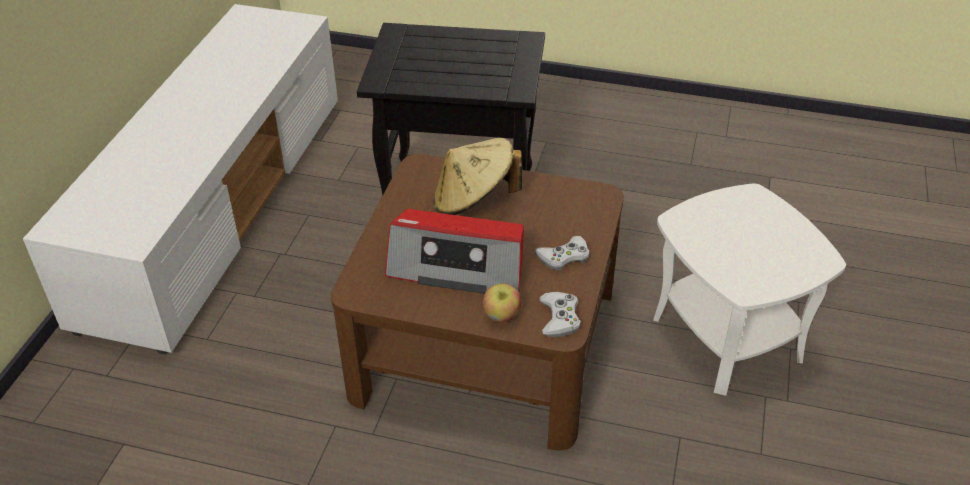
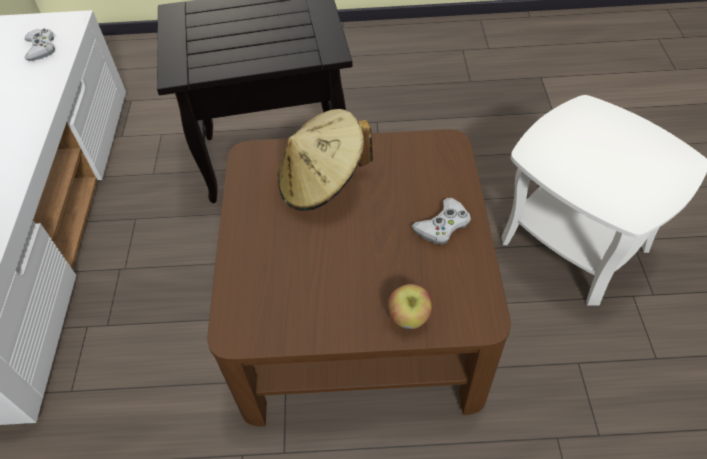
camera: 15 degrees left, 10 degrees up
(458, 266) = (337, 267): radio -> none
(559, 318) = (471, 302): white game controller -> white game controller (41, 48)

